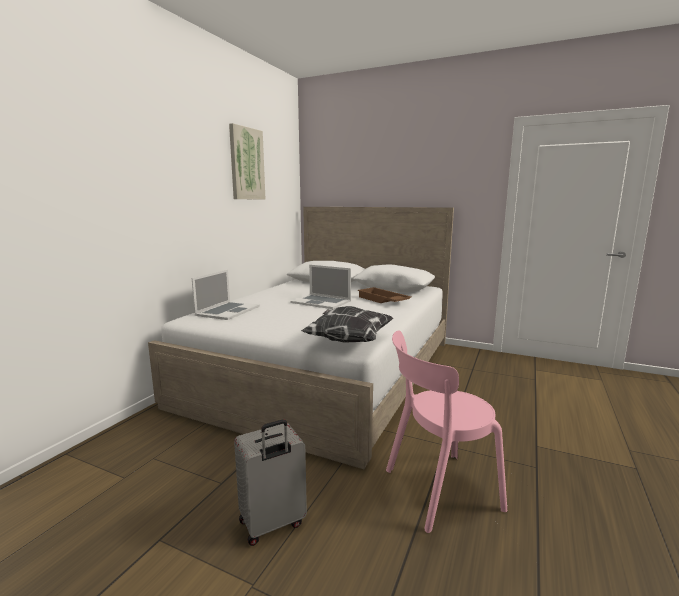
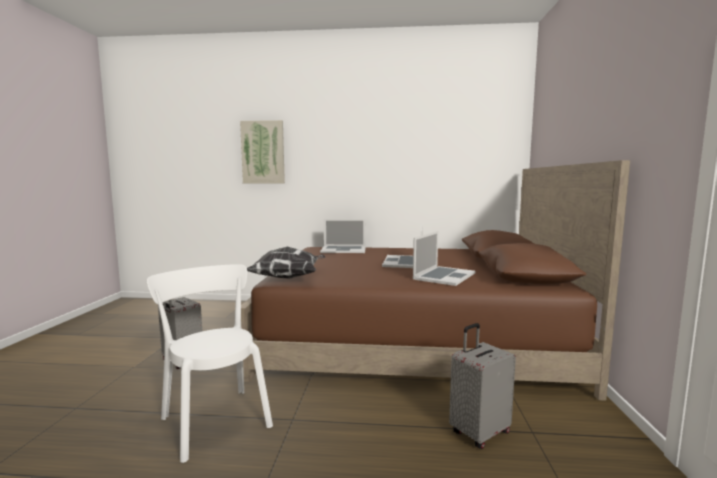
camera: 70 degrees right, 5 degrees down
(246, 164) = (429, 129): picture -> picture (263, 152)
(327, 370) = (410, 339): white bed -> brown bed
(382, 300) = (444, 276): brown tray -> laptop
(437, 490) = (214, 419): pink chair -> white chair
(471, 382) = (479, 432): none -> grey suitcase

